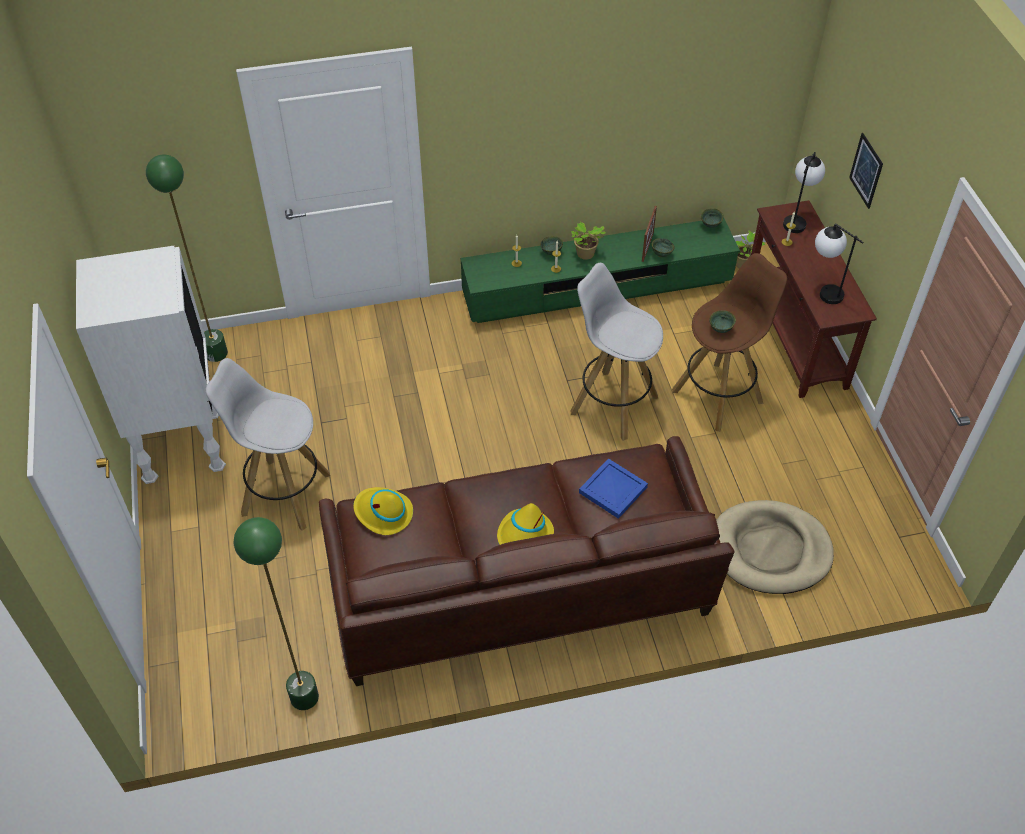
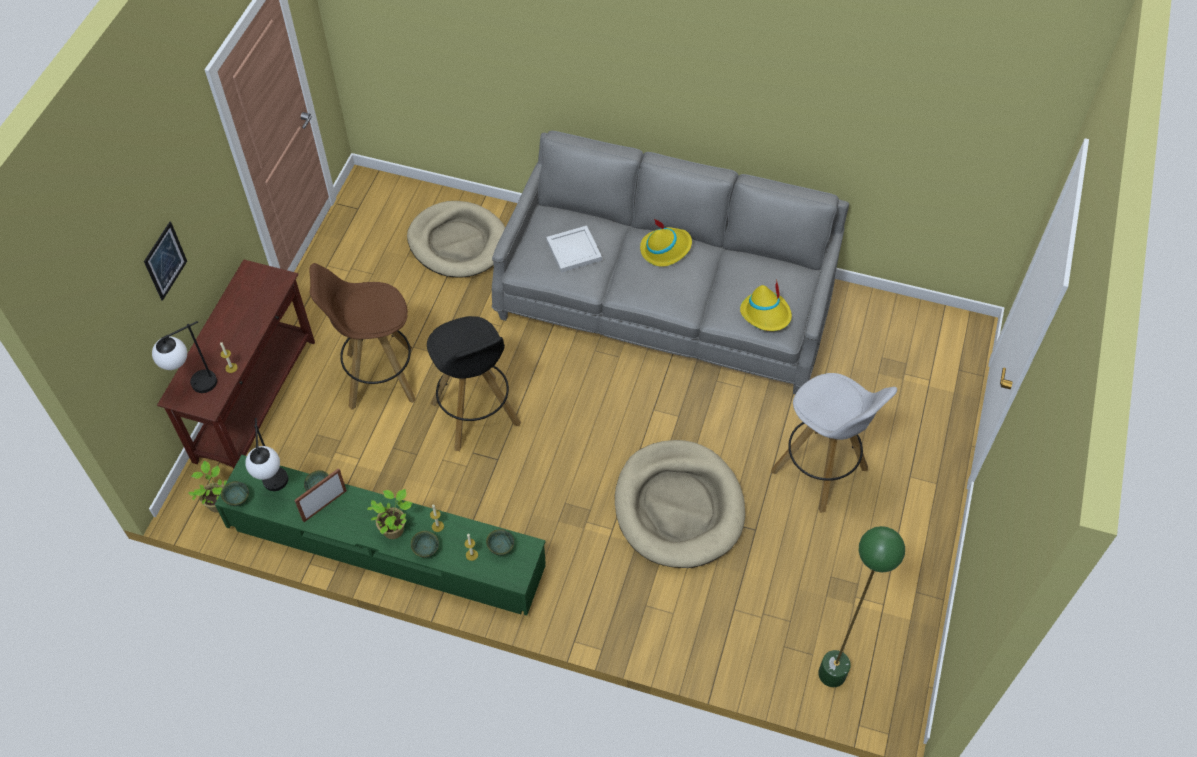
camera: 150 degrees left, 5 degrees up
(183, 444) = (900, 572): white cabinet -> none
(304, 697) = (868, 301): green floor lamp -> none
(395, 411) = (678, 507): none -> beige dog bed
(519, 589) = (666, 302): brown sofa -> grey sofa
(612, 404) = (476, 415): white stool -> black stool
(613, 489) = (573, 251): blue tray -> white tray
(721, 329) = (382, 307): green bowl -> green bowl (500, 548)
(823, 290) = (256, 304): table lamp -> table lamp (276, 489)

